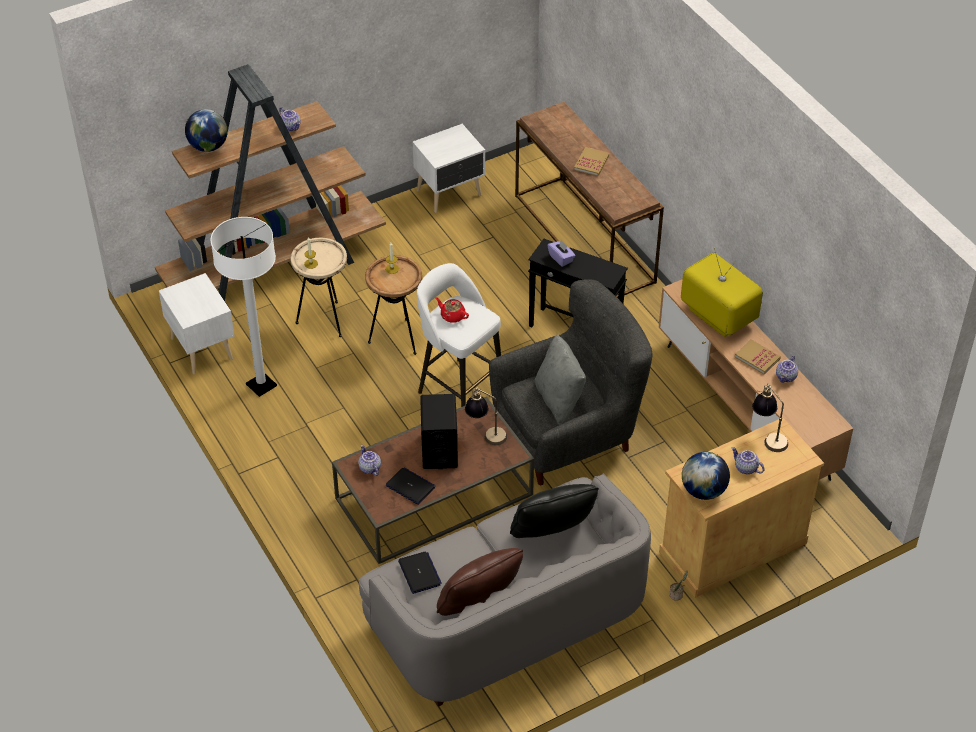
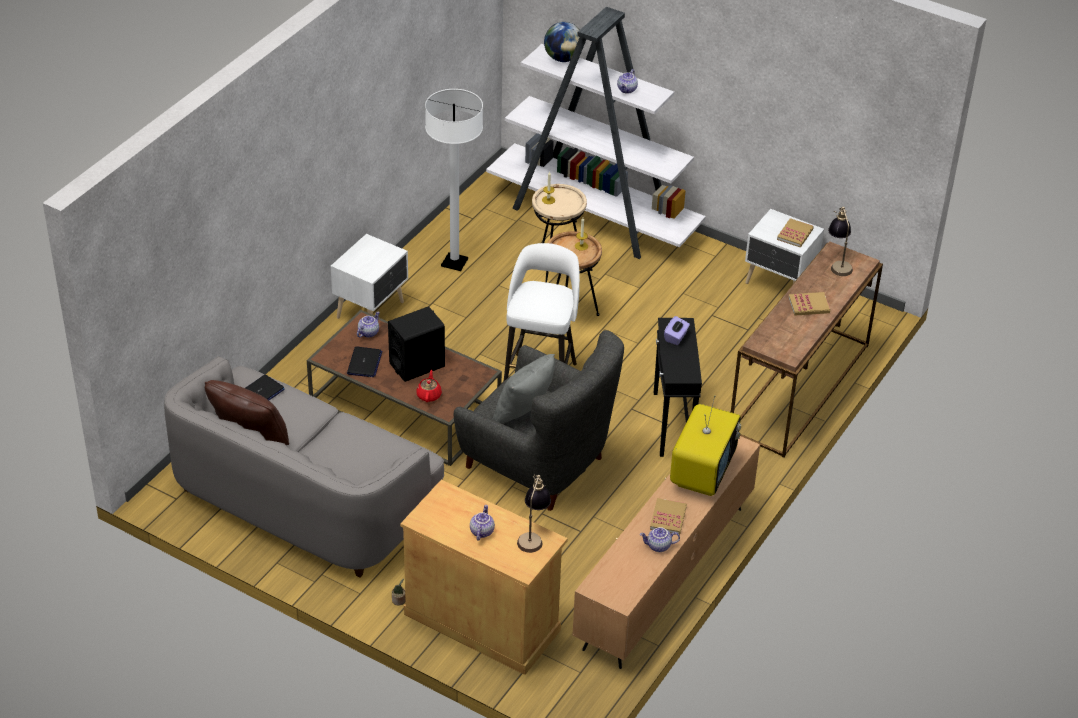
camera: 60 degrees right, 5 degrees down
(202, 347) = (470, 215): white nightstand -> white nightstand (372, 310)
(274, 267) = (594, 217): brown bookcase -> white bookcase
(452, 316) = (540, 293): red teapot -> red teapot (429, 395)
(456, 142) = (795, 234): none -> book
(486, 434) = (456, 386): table lamp -> table lamp (838, 263)
(552, 535) = (355, 457): black pillow -> none
(703, 490) = (433, 511): globe -> none

